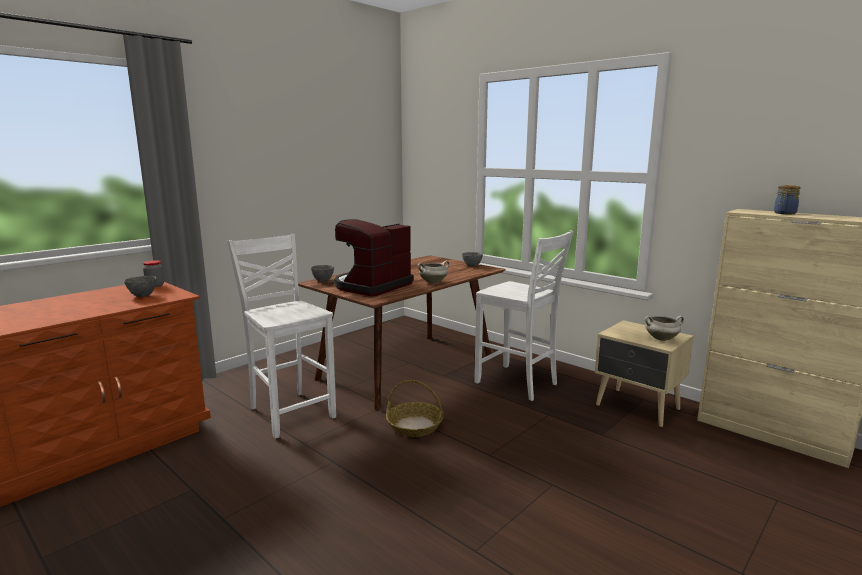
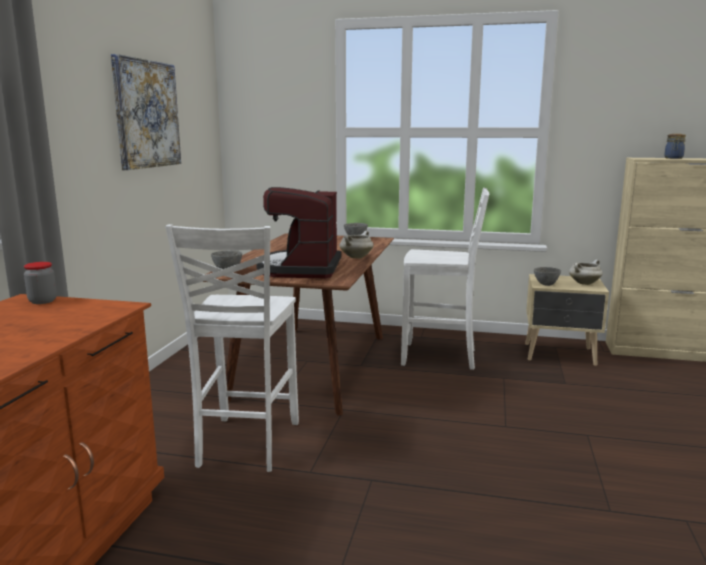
camera: 30 degrees left, 0 degrees up
(142, 295) = (59, 315): grey bowl -> grey bowl (546, 284)
(290, 412) = (245, 445): white chair -> white chair turned 105 degrees counterclockwise
(311, 158) = (146, 114): none -> picture
(415, 426) = (403, 420): basket -> none

